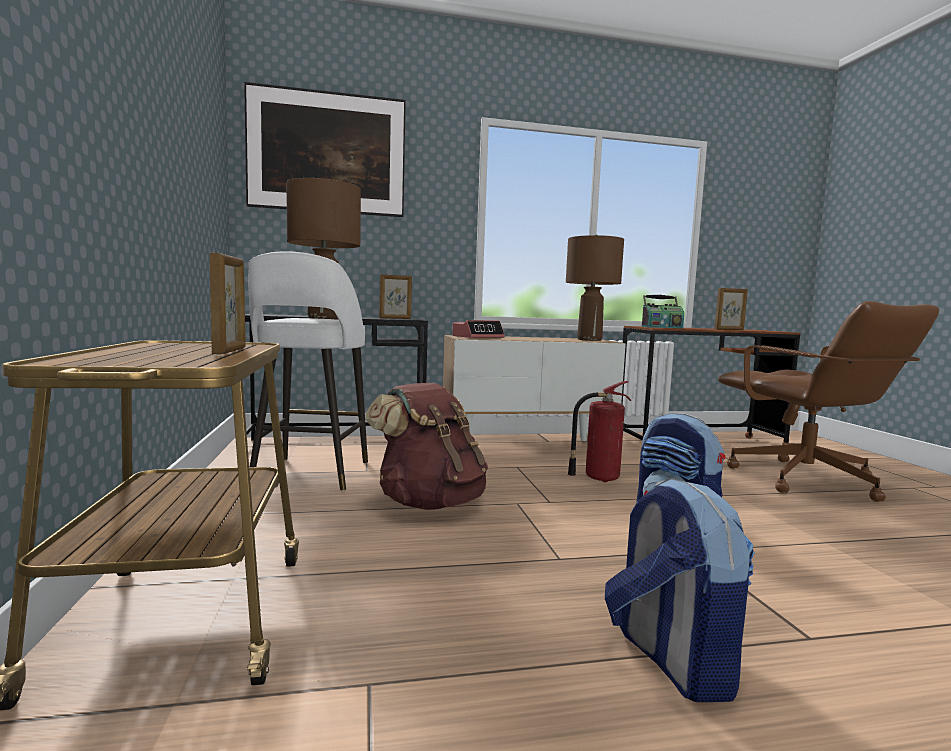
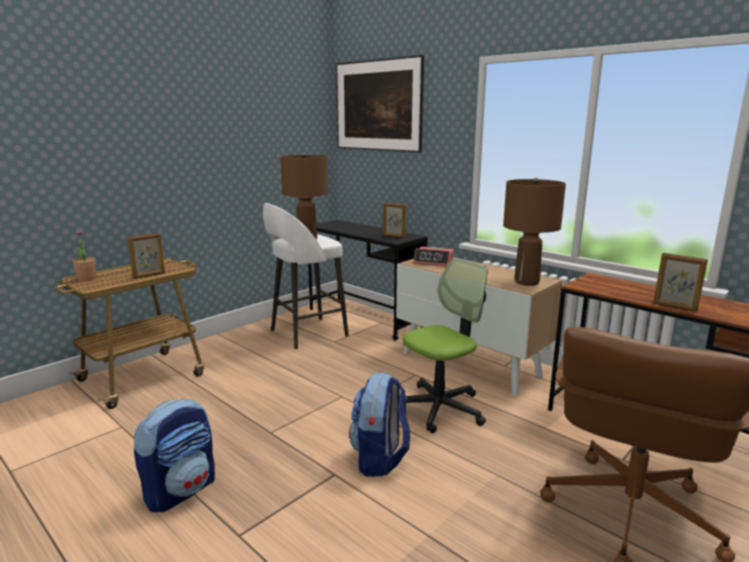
camera: 55 degrees right, 10 degrees up
(94, 361) = (87, 279): none -> potted plant
(430, 502) = (308, 374): brown backpack -> none
(599, 478) = (440, 408): fire extinguisher -> office chair
(661, 327) = (601, 285): radio -> none

